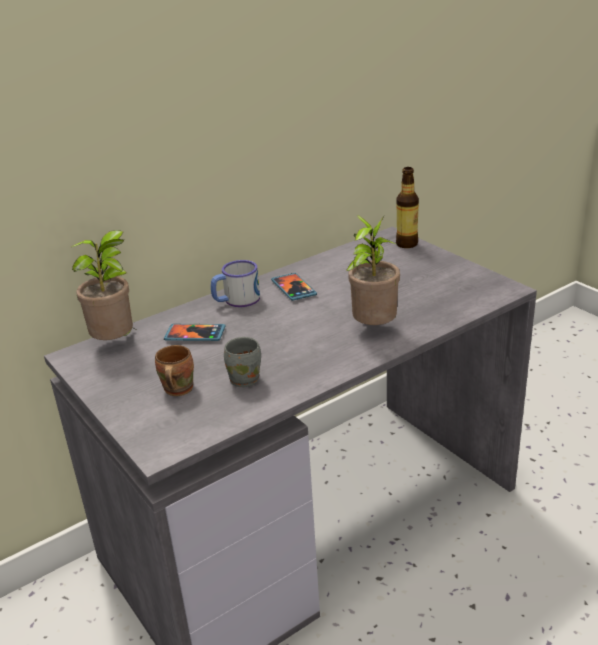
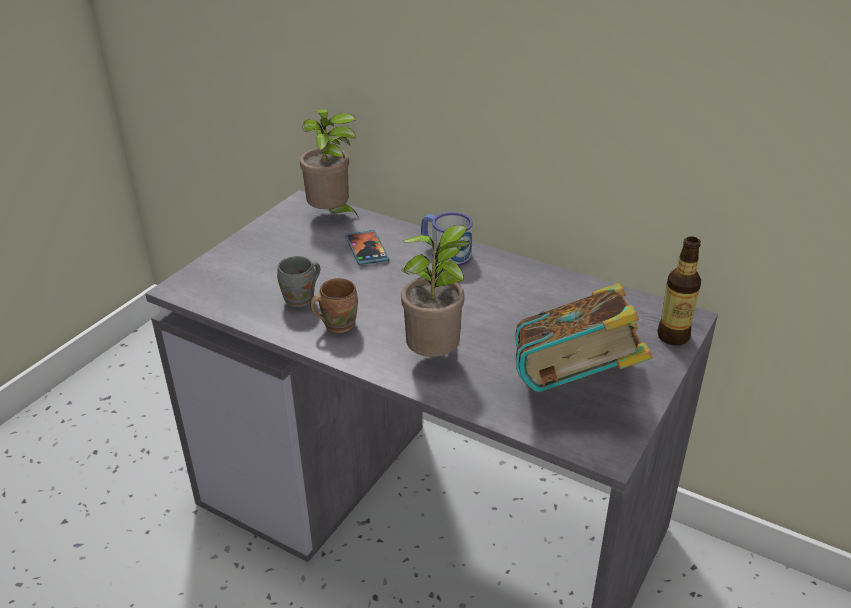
camera: 65 degrees right, 5 degrees up
(176, 390) = (269, 268): brown mug -> brown mug (337, 324)
(293, 288) = (493, 281): phone -> none
(436, 285) = (574, 384): none -> book

